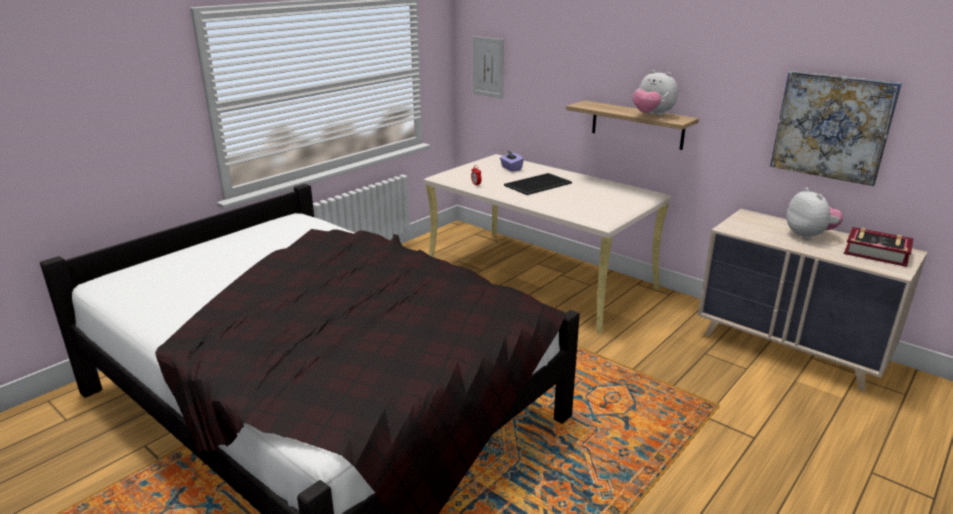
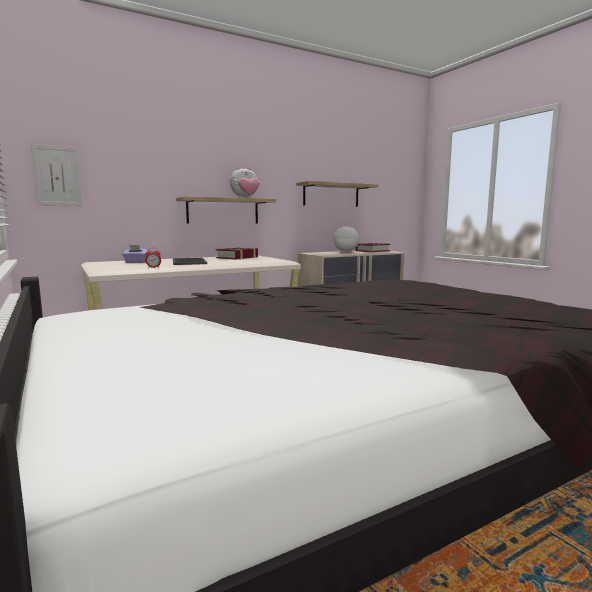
camera: 70 degrees left, 15 degrees down
(610, 193) = (237, 257): none -> book
(832, 127) = (331, 195): picture -> shelf

